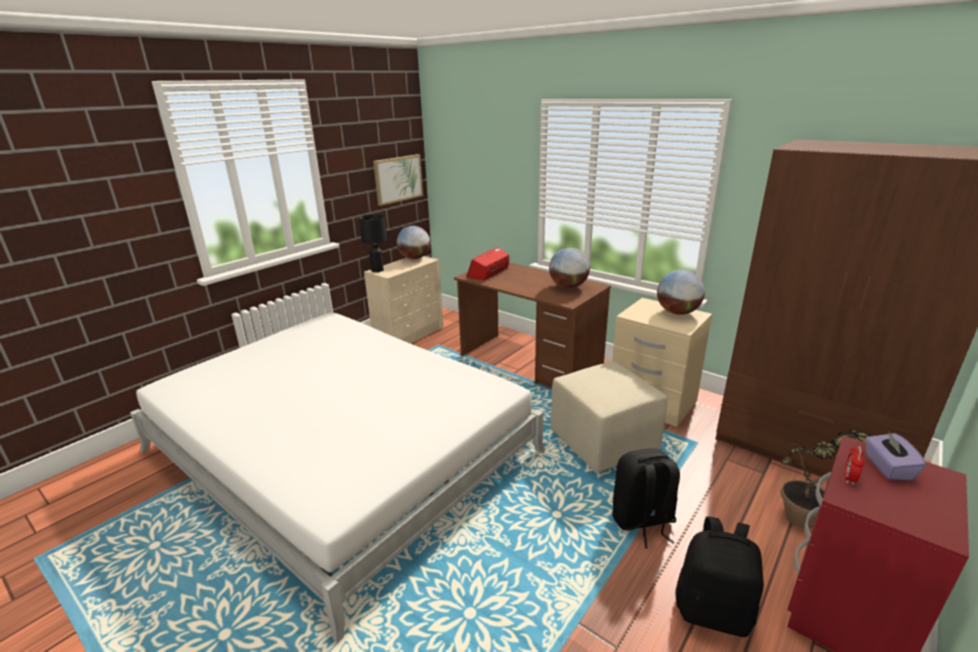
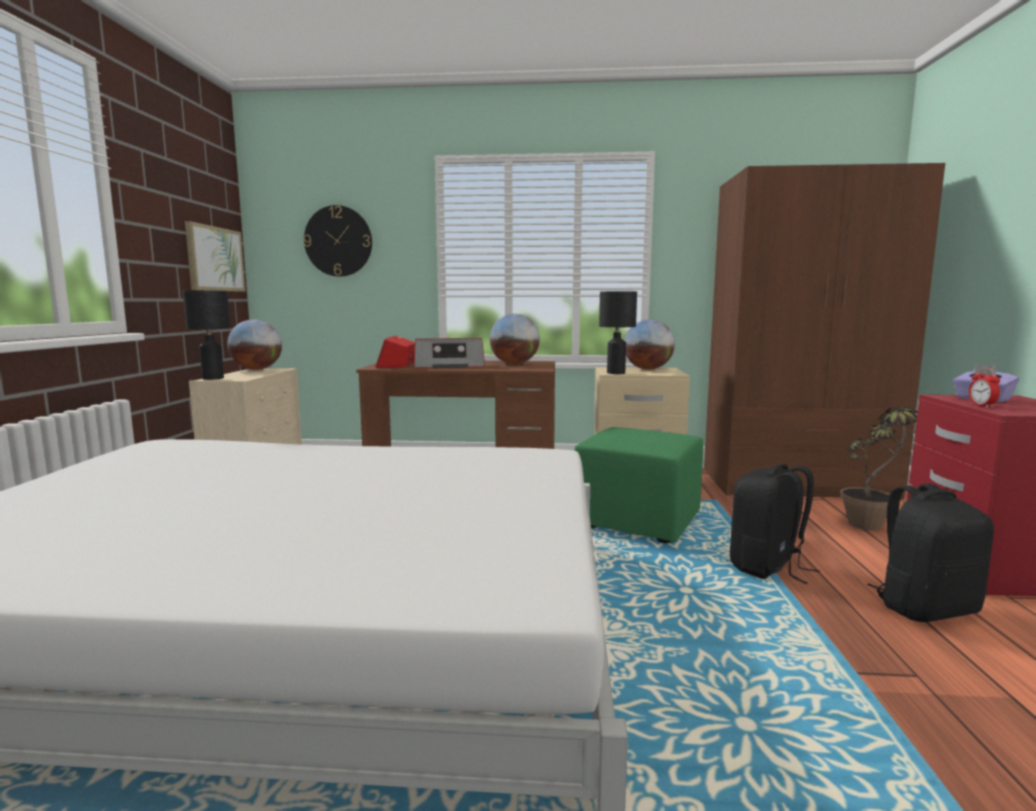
camera: 35 degrees left, 15 degrees down
(477, 164) = (338, 241): none -> wall clock
(517, 282) = (449, 366): none -> radio
(604, 443) = (639, 522): beige ottoman -> green ottoman
(635, 315) = (616, 373): none -> black table lamp

